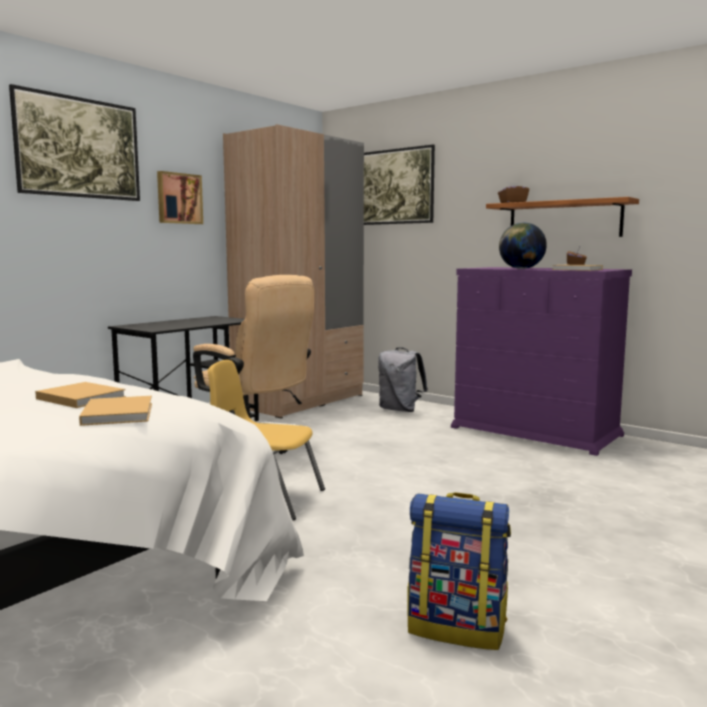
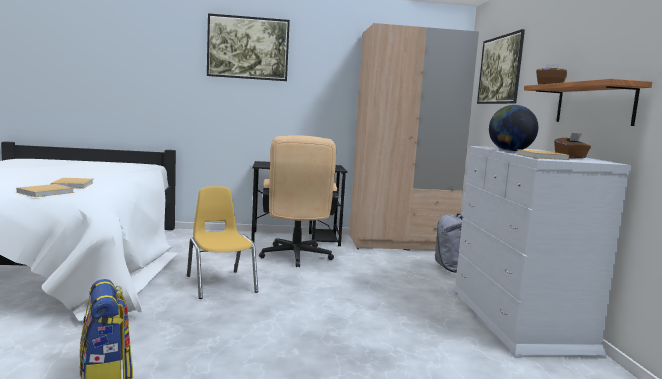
camera: 45 degrees right, 0 degrees up
(179, 198) = (319, 79): picture -> none
(536, 431) = (519, 321): purple dresser -> white dresser

